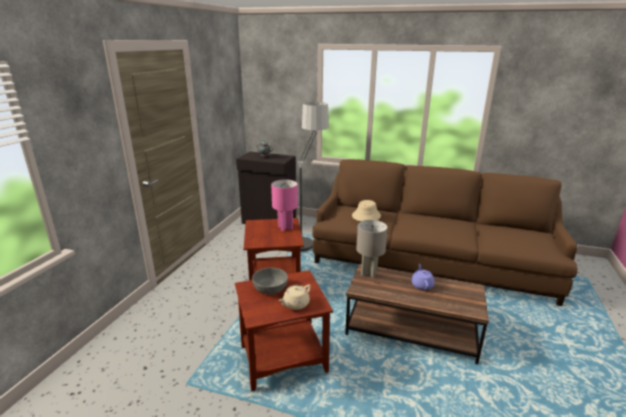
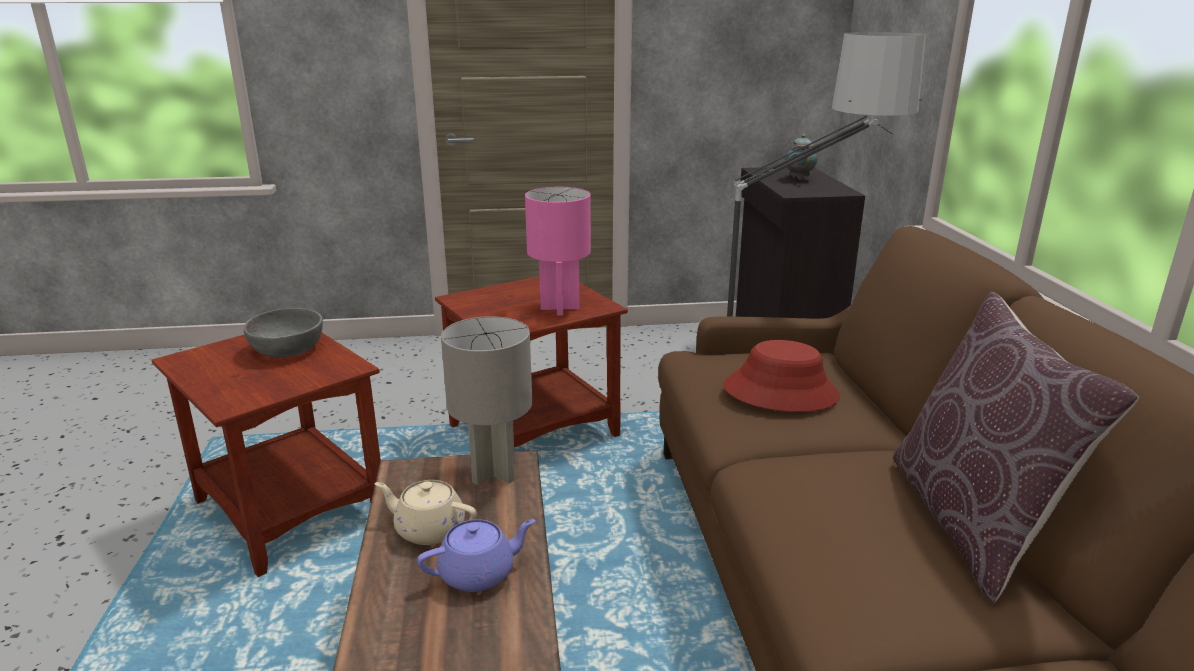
camera: 65 degrees right, 0 degrees up
(295, 304) = (232, 381): beige teapot -> beige teapot (428, 529)
(366, 216) = (780, 392): beige hat -> red hat
(438, 216) = (972, 522): none -> brown pillow

